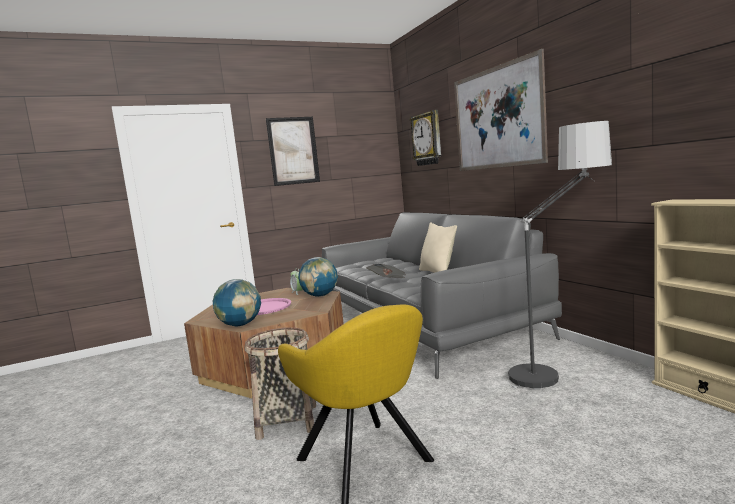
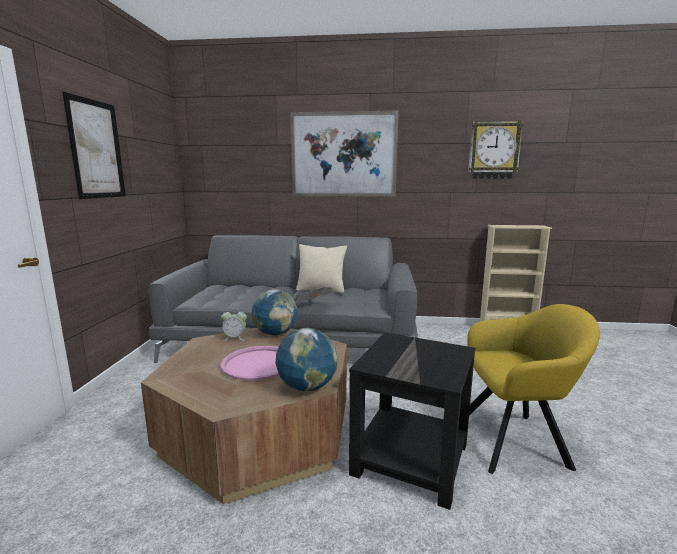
camera: 60 degrees left, 5 degrees up
(287, 421) = (412, 460): basket -> black side table
(427, 139) = (239, 160): wall clock -> wall clock (494, 150)
(559, 369) = (440, 339): floor lamp -> none

